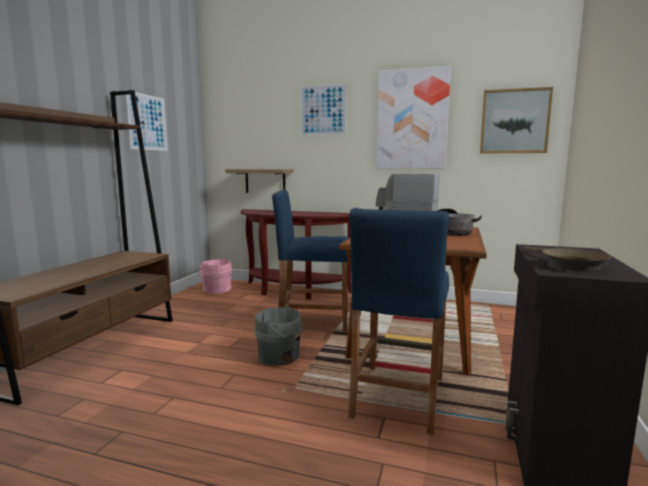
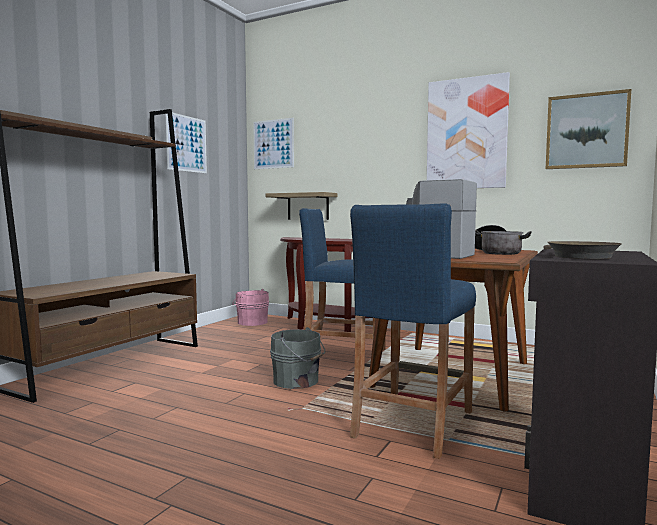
camera: 10 degrees right, 5 degrees down
(323, 110) = (369, 128): picture -> picture (273, 144)

